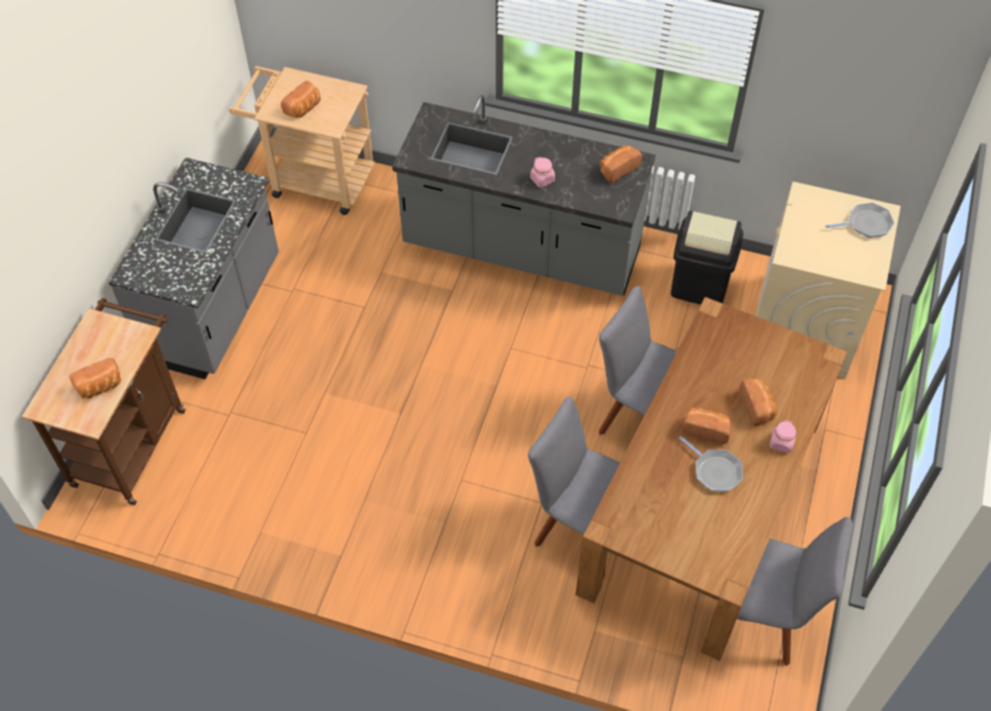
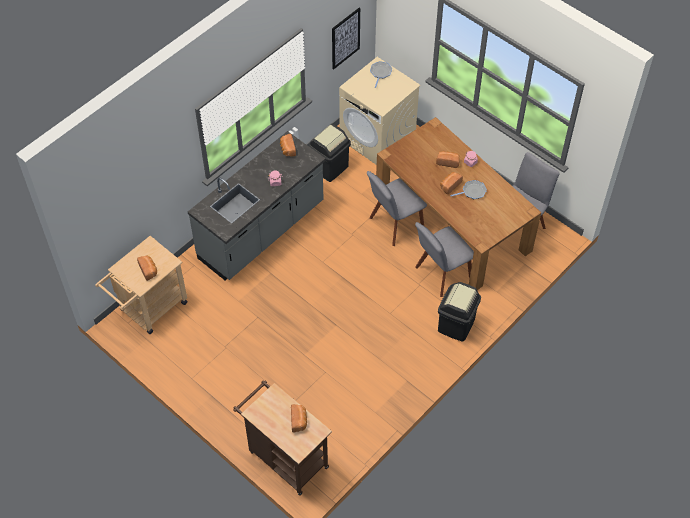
camera: 65 degrees left, 0 degrees up
(216, 311) = (218, 389): grey counter -> none
(488, 591) = (456, 325): none -> black trash can
(861, 119) = (345, 38): none -> picture

